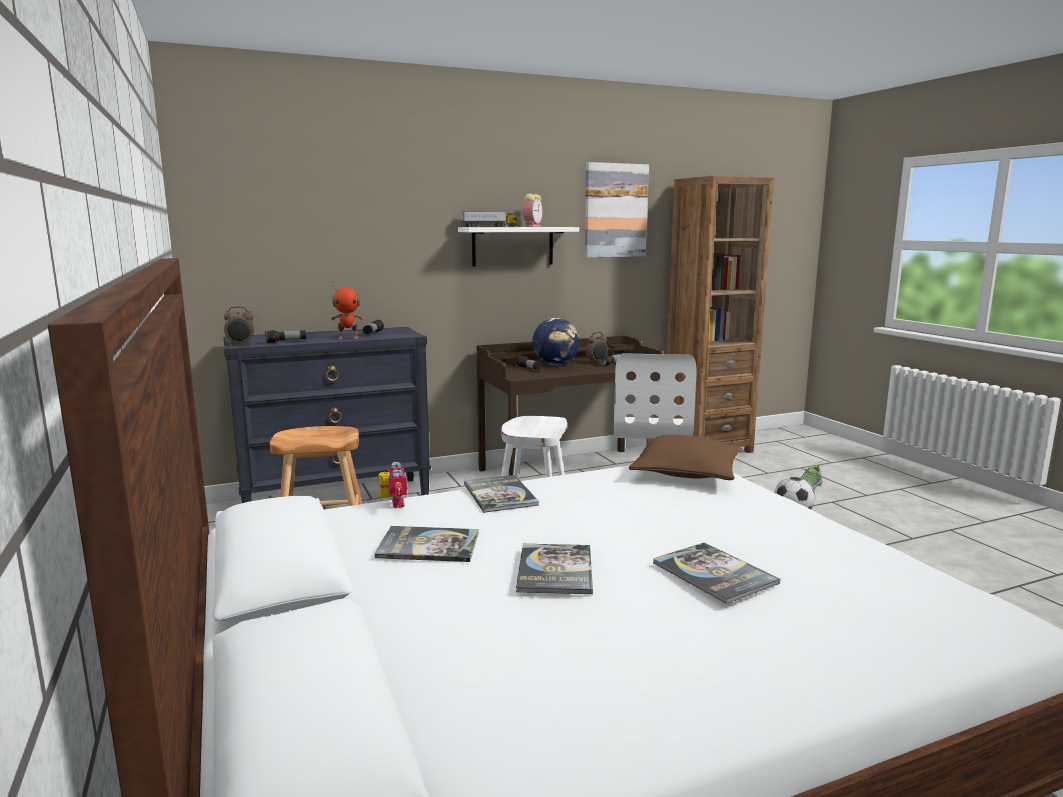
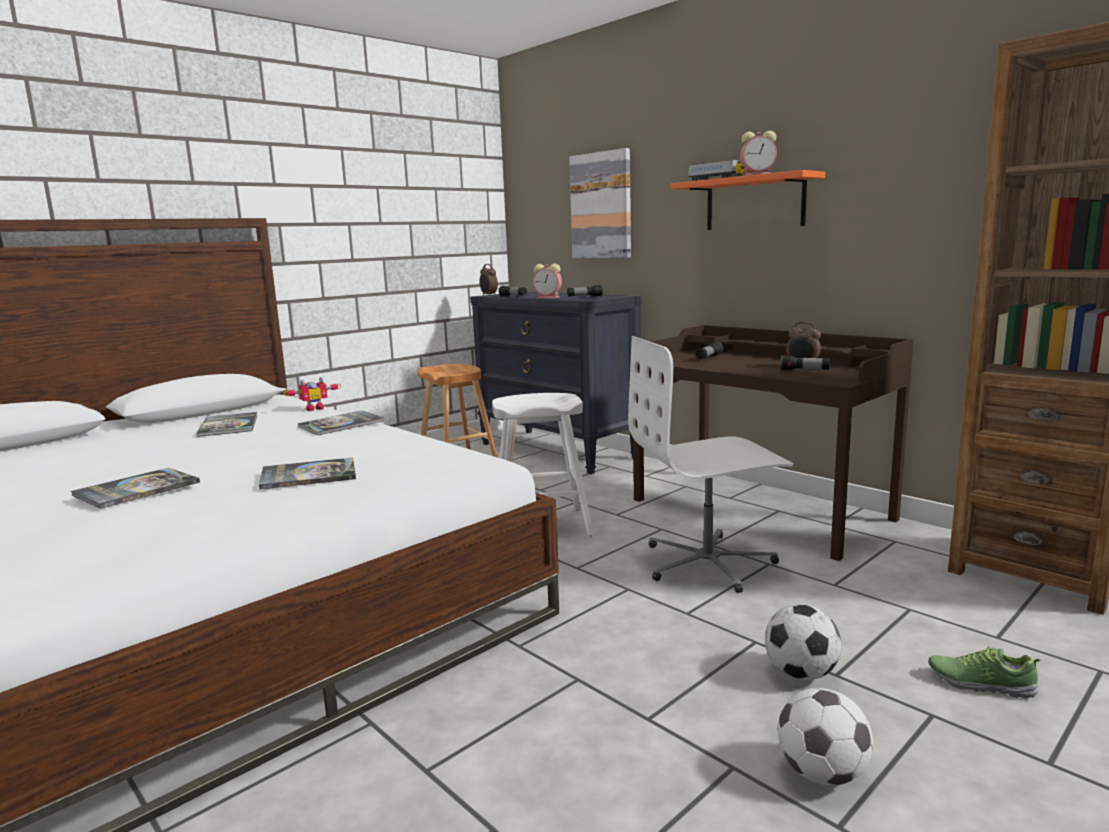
camera: 70 degrees right, 0 degrees up
(348, 338) = (549, 298): toy robot -> alarm clock
(512, 246) = (754, 203): white shelf -> orange shelf
(555, 570) = (170, 453): book -> book (308, 475)
(556, 364) = (751, 360): globe -> none
(615, 211) = (911, 137): picture -> picture (601, 206)
(686, 472) = (438, 464): brown pillow -> none
(877, 532) = (822, 773): none -> football

